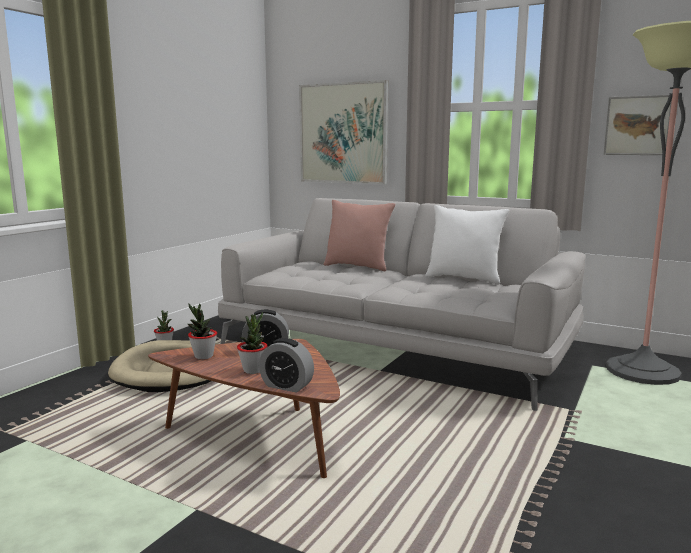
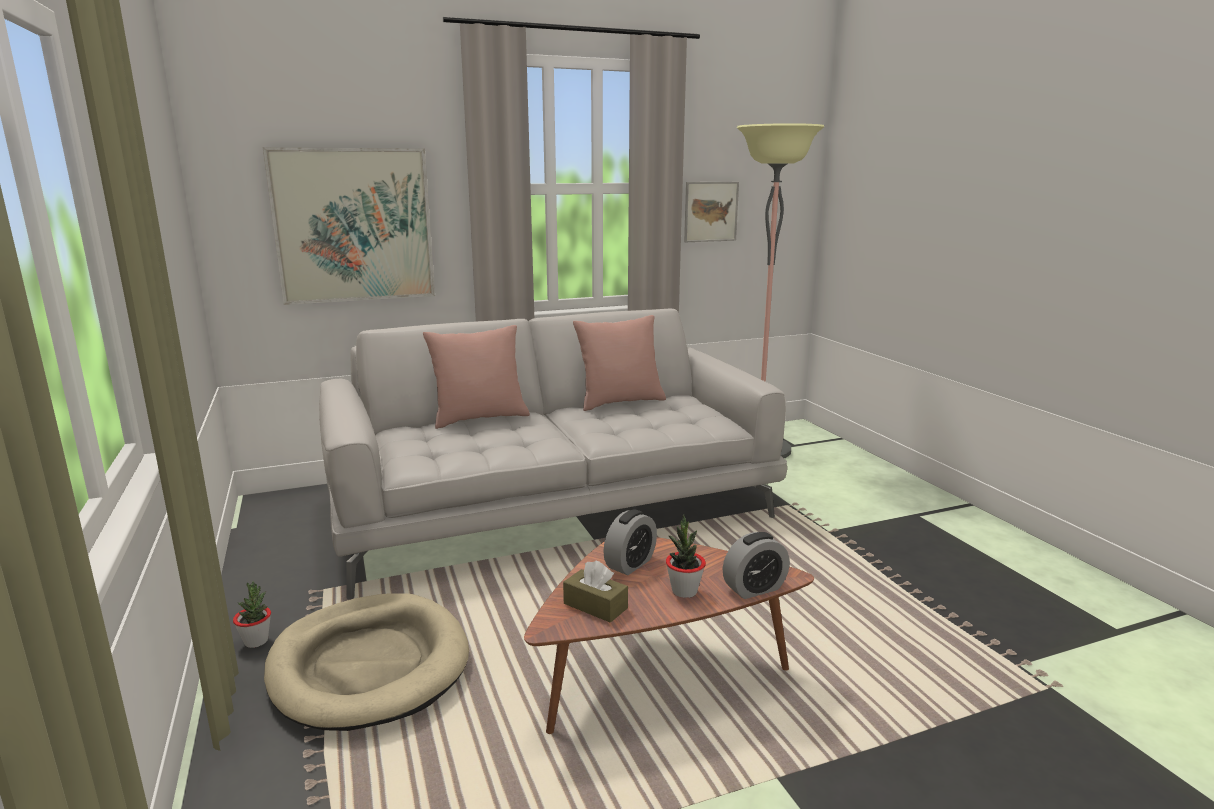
camera: 50 degrees left, 5 degrees up
(203, 356) = (595, 606): potted plant -> brown tissue box
(464, 278) = (620, 402): white pillow -> pink pillow

